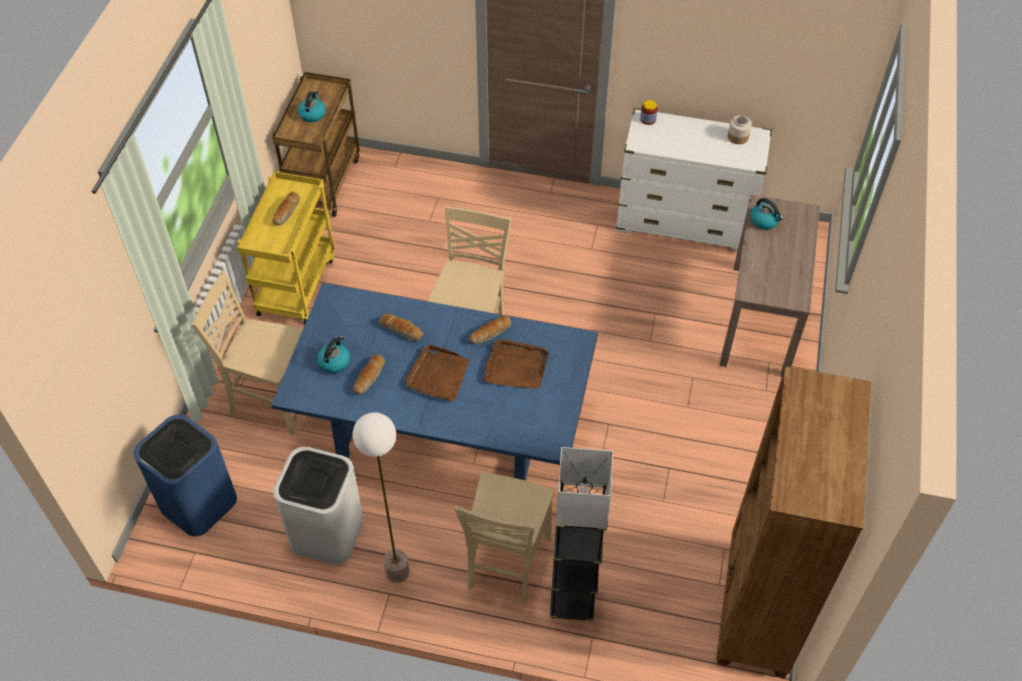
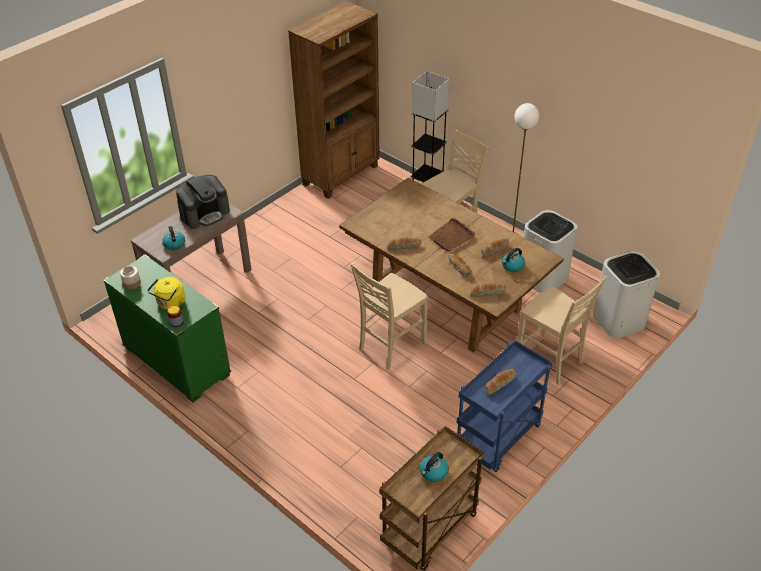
camera: 150 degrees left, 10 degrees down
(198, 503) = (618, 320): blue trash can -> white trash can
(296, 284) = (498, 439): yellow cart -> blue cart
(348, 309) = (487, 292): none -> bread
(442, 432) = (446, 300): blue dining table -> brown dining table
(516, 366) = (402, 225): brown tray -> none
(675, 133) = (170, 303): none -> yellow kettle
(684, 223) = (176, 362): white dresser -> green dresser
(778, 276) = (205, 214): none -> coffee machine

